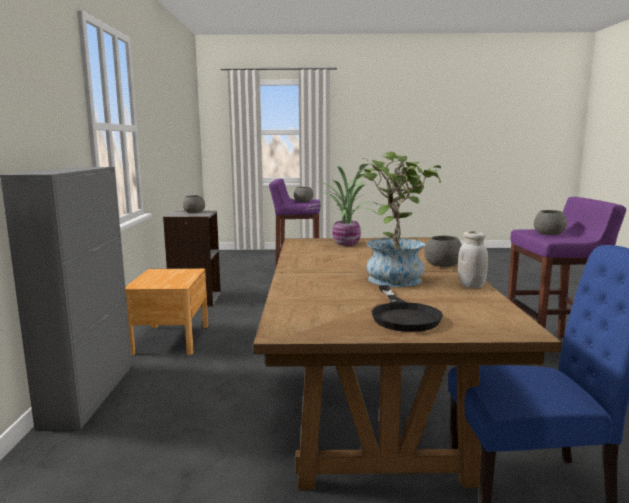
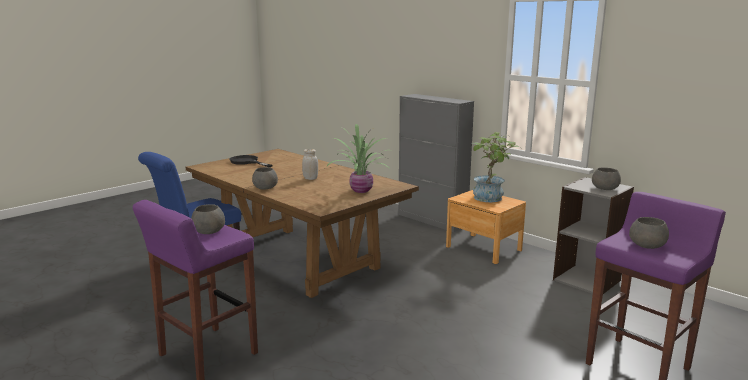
camera: 135 degrees right, 5 degrees up
(395, 277) = (278, 175): potted plant -> potted plant (491, 199)
(471, 286) = (234, 178): white jar -> white jar (310, 178)

